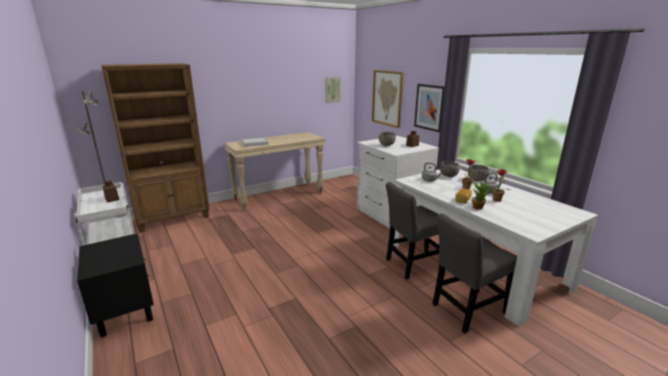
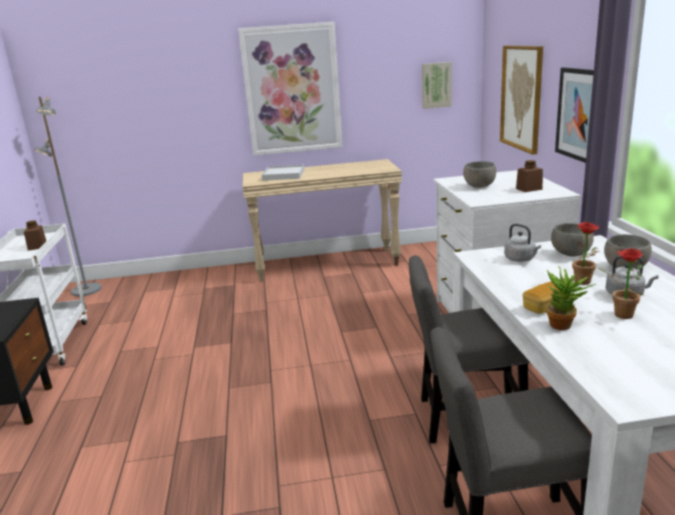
camera: 25 degrees right, 0 degrees up
(173, 218) = (162, 282): brown bookcase -> none
(254, 90) = (292, 90): none -> picture

